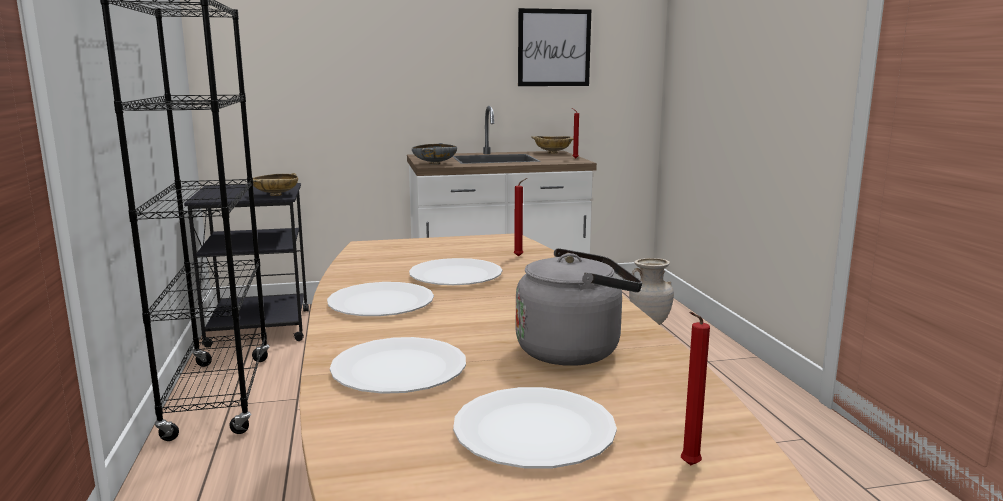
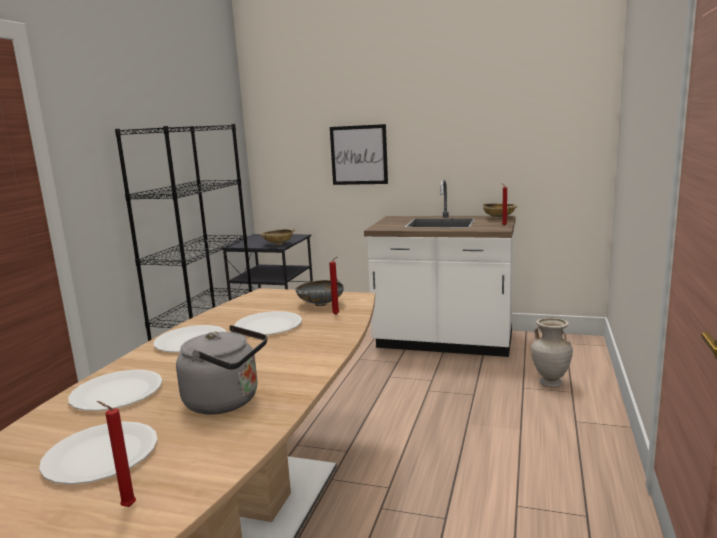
camera: 30 degrees right, 0 degrees up
(434, 164) = (384, 227): grey bowl -> grey bowl (320, 304)
(554, 48) = (507, 129): picture -> picture (359, 155)

